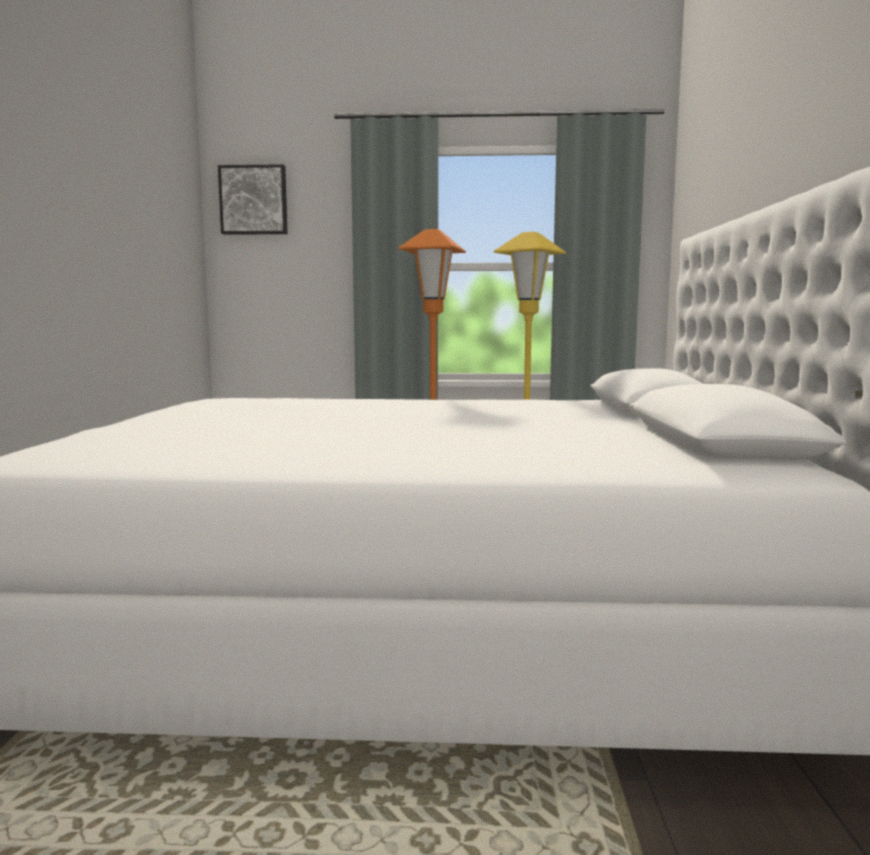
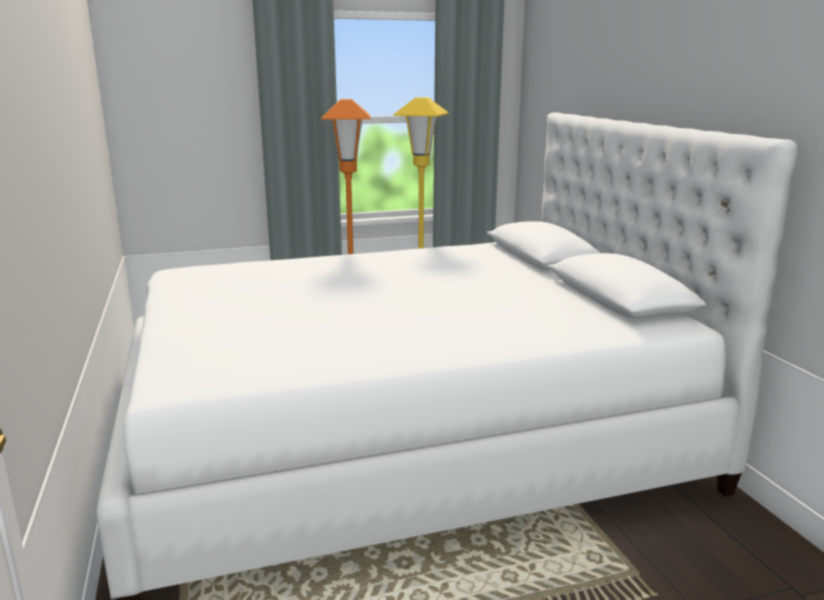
camera: 20 degrees left, 10 degrees up
(254, 200) = (152, 58): picture -> none

